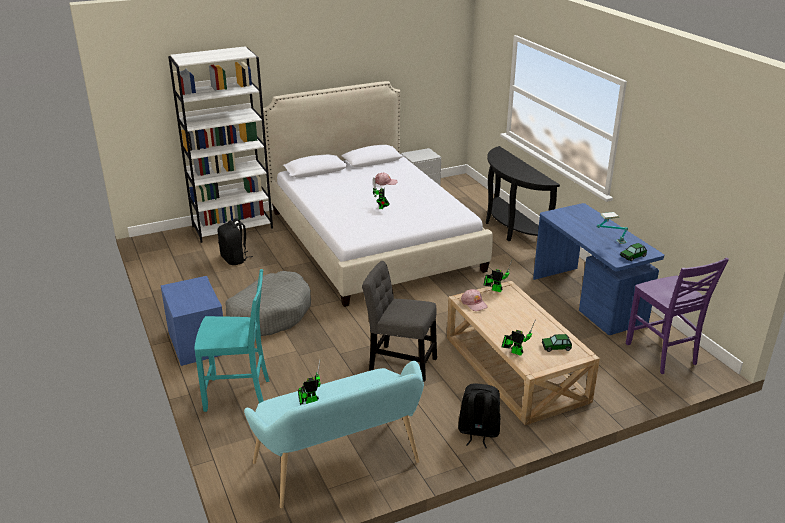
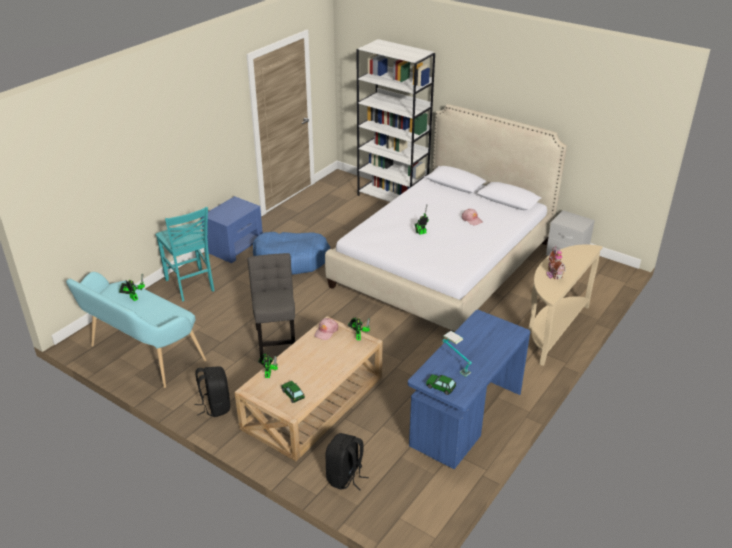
camera: 60 degrees right, 5 degrees up
(235, 259) = (349, 217): black backpack -> black backpack (345, 477)
(270, 314) = (291, 260): grey dog bed -> blue dog bed
(510, 228) = (552, 330): black console table -> beige console table
(520, 172) = (553, 274): none -> toy house
(662, 354) = (409, 493): purple chair -> none

